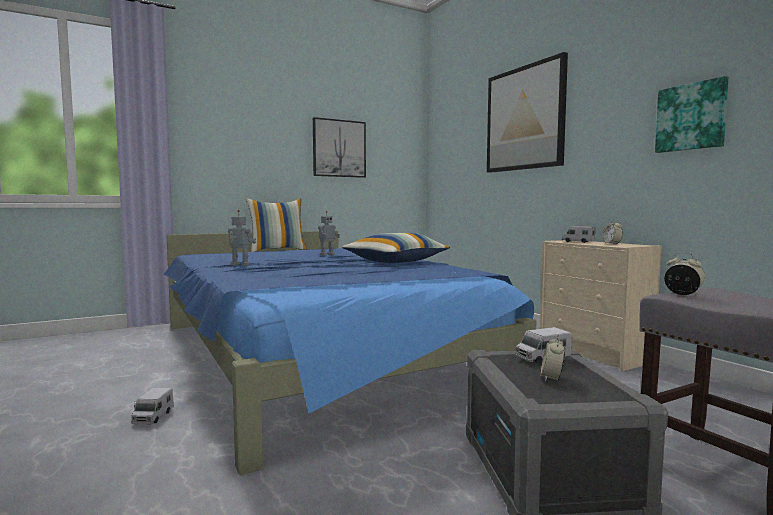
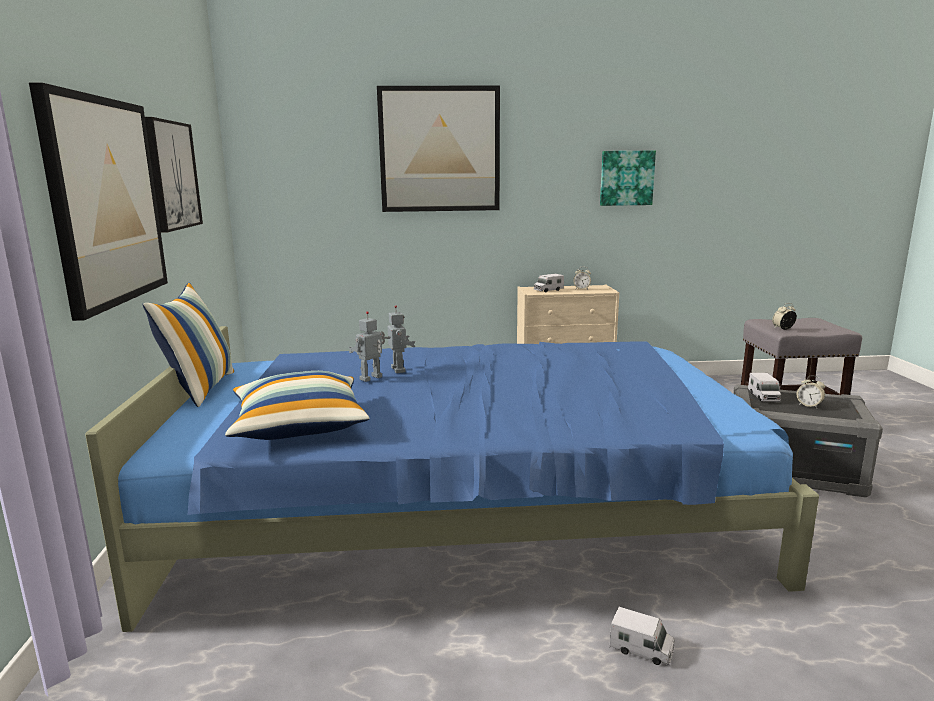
camera: 65 degrees left, 10 degrees up
(239, 265) = (504, 420): toy robot -> toy robot (371, 378)
(259, 154) = (106, 202): none -> picture
(395, 261) = (519, 354): pillow -> pillow (298, 425)

